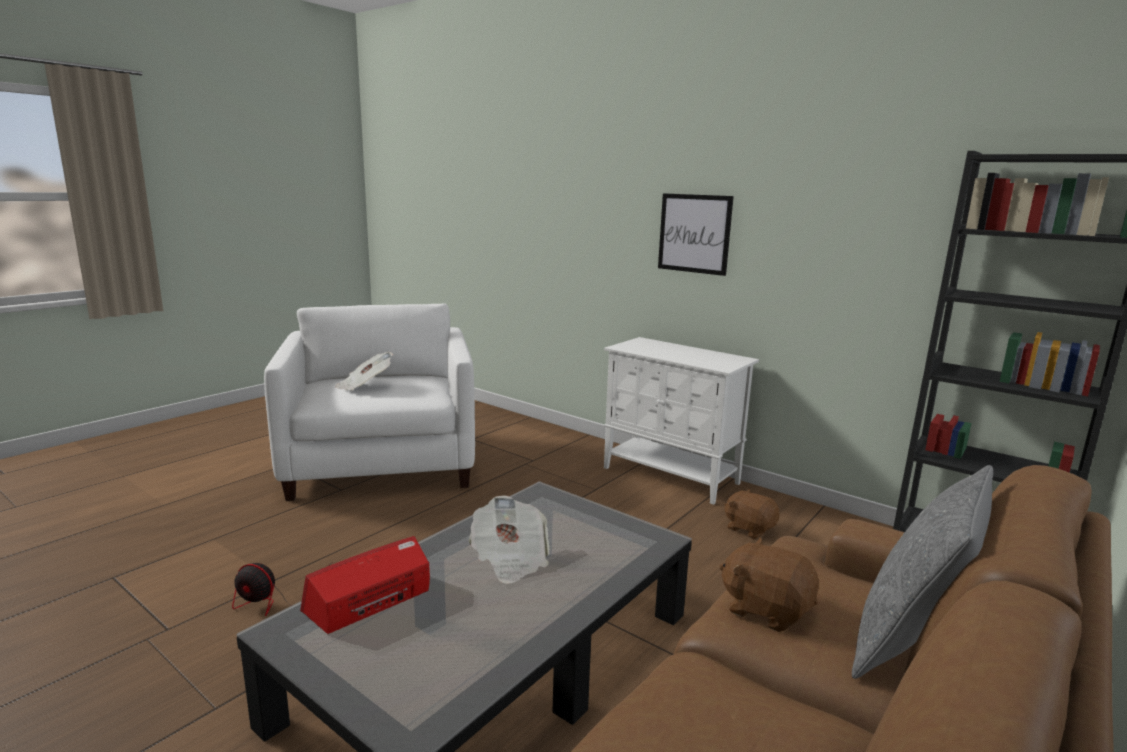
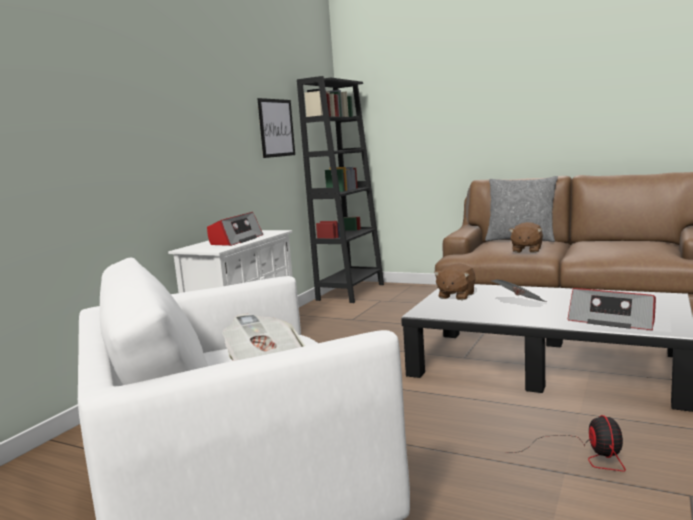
camera: 100 degrees left, 5 degrees down
(672, 353) = (236, 240): none -> radio
(694, 233) = (186, 139): picture -> picture (276, 128)
(749, 529) = (331, 327): brown plush toy -> brown plush toy (456, 296)

